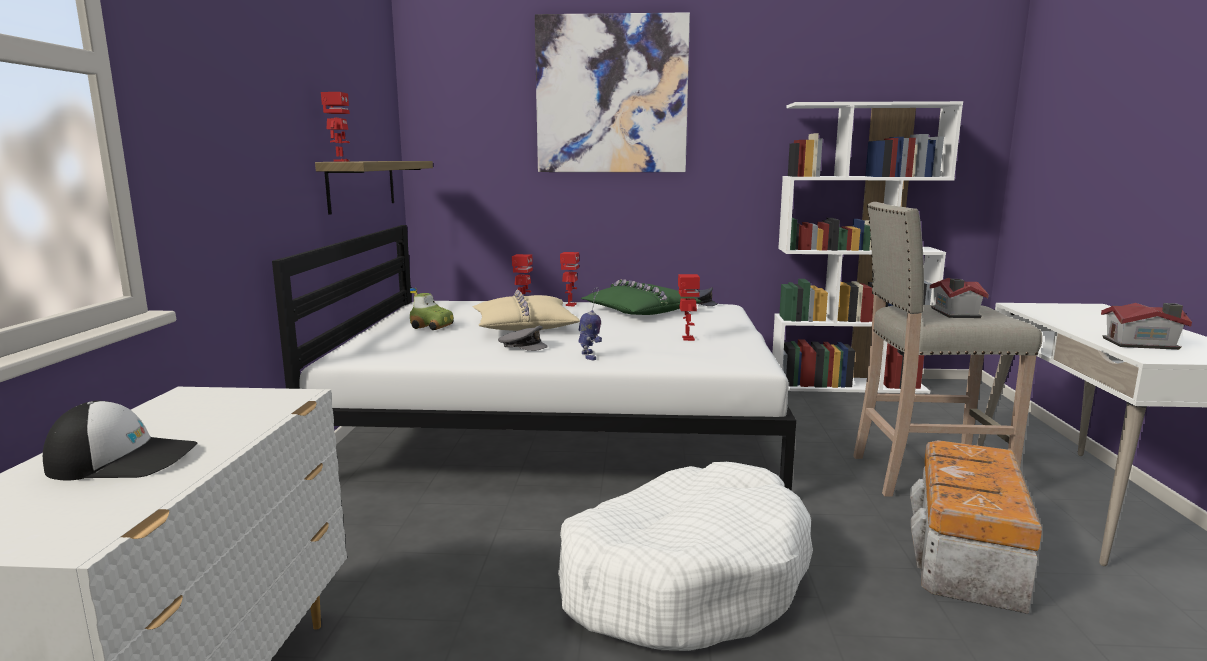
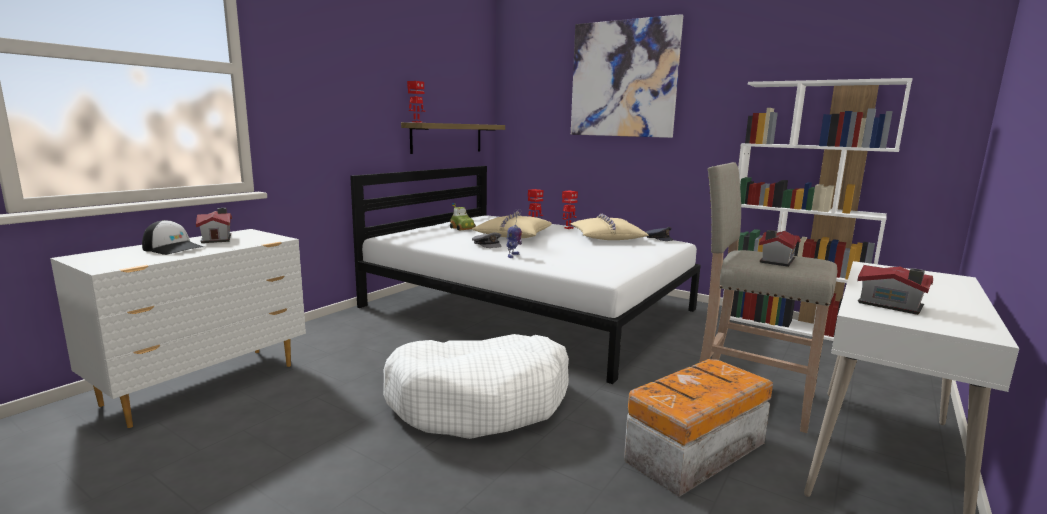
camera: 30 degrees right, 0 degrees up
(166, 419) = (218, 238): none -> toy house
(639, 311) = (606, 237): green pillow -> beige pillow
(687, 339) = (598, 256): toy robot -> none

